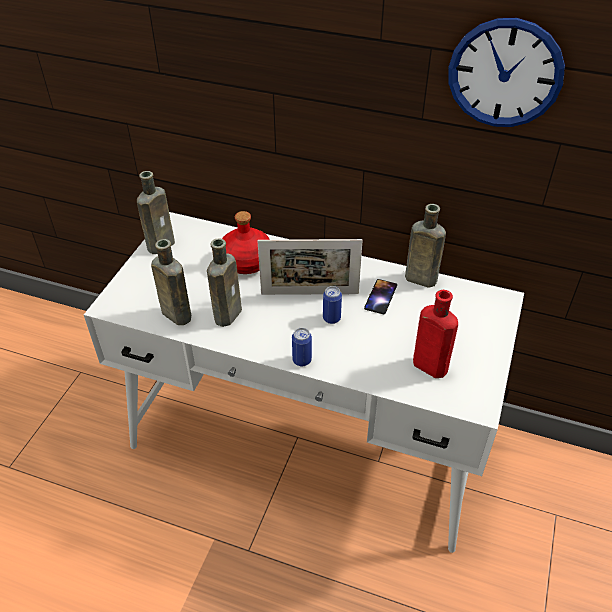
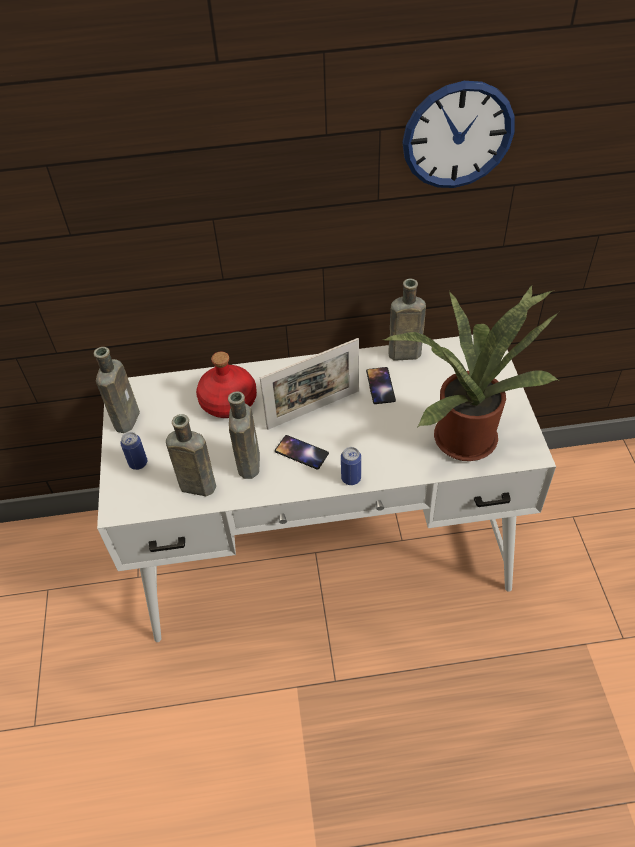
camera: 25 degrees left, 5 degrees up
(276, 323) = (301, 452): none -> phone
(331, 318) = (350, 425): can -> can (138, 463)
(427, 365) = (463, 434): red bottle -> potted plant

